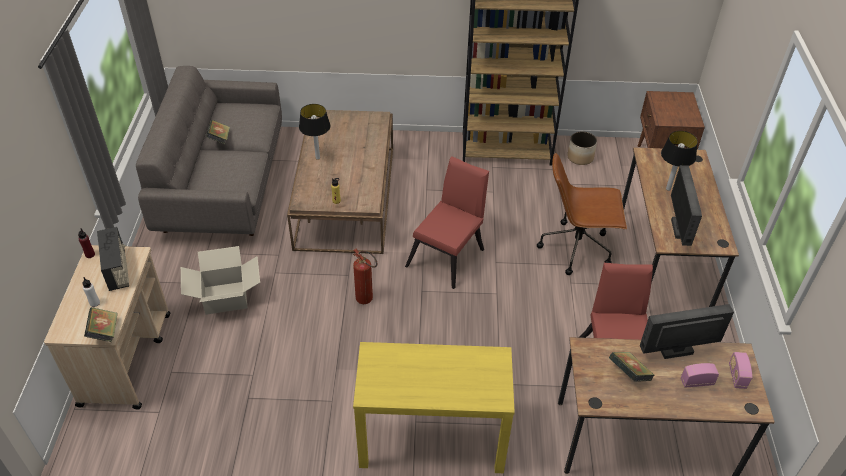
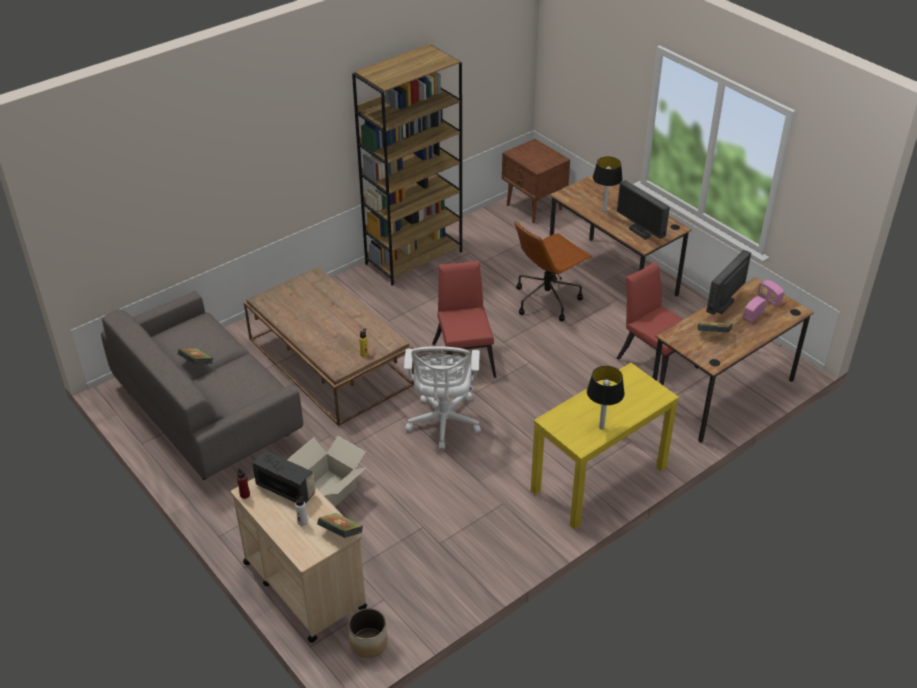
camera: 40 degrees left, 5 degrees down
(317, 157) = (304, 331): table lamp -> table lamp (601, 427)
(367, 300) = (443, 423): fire extinguisher -> white office chair
(579, 157) = (475, 235): planter -> planter (368, 643)

